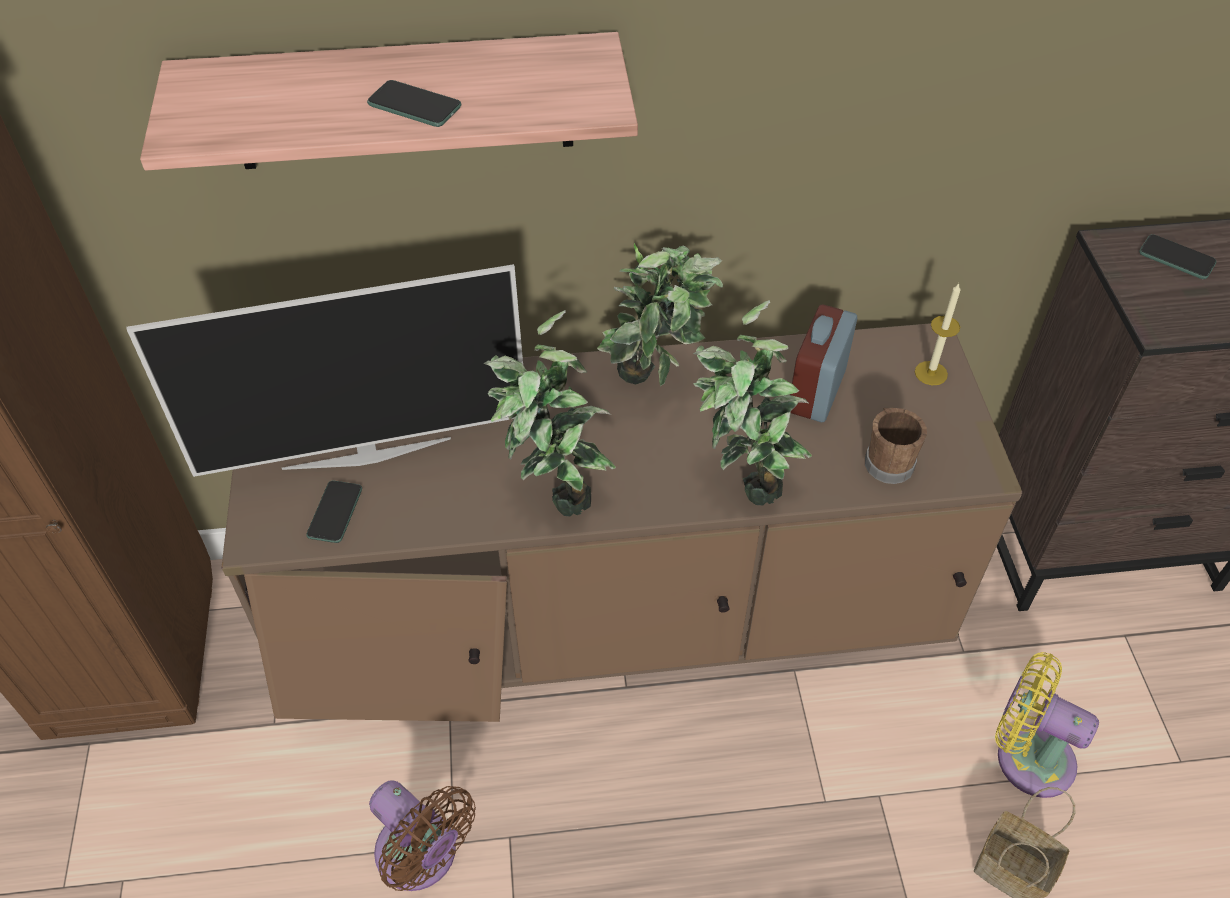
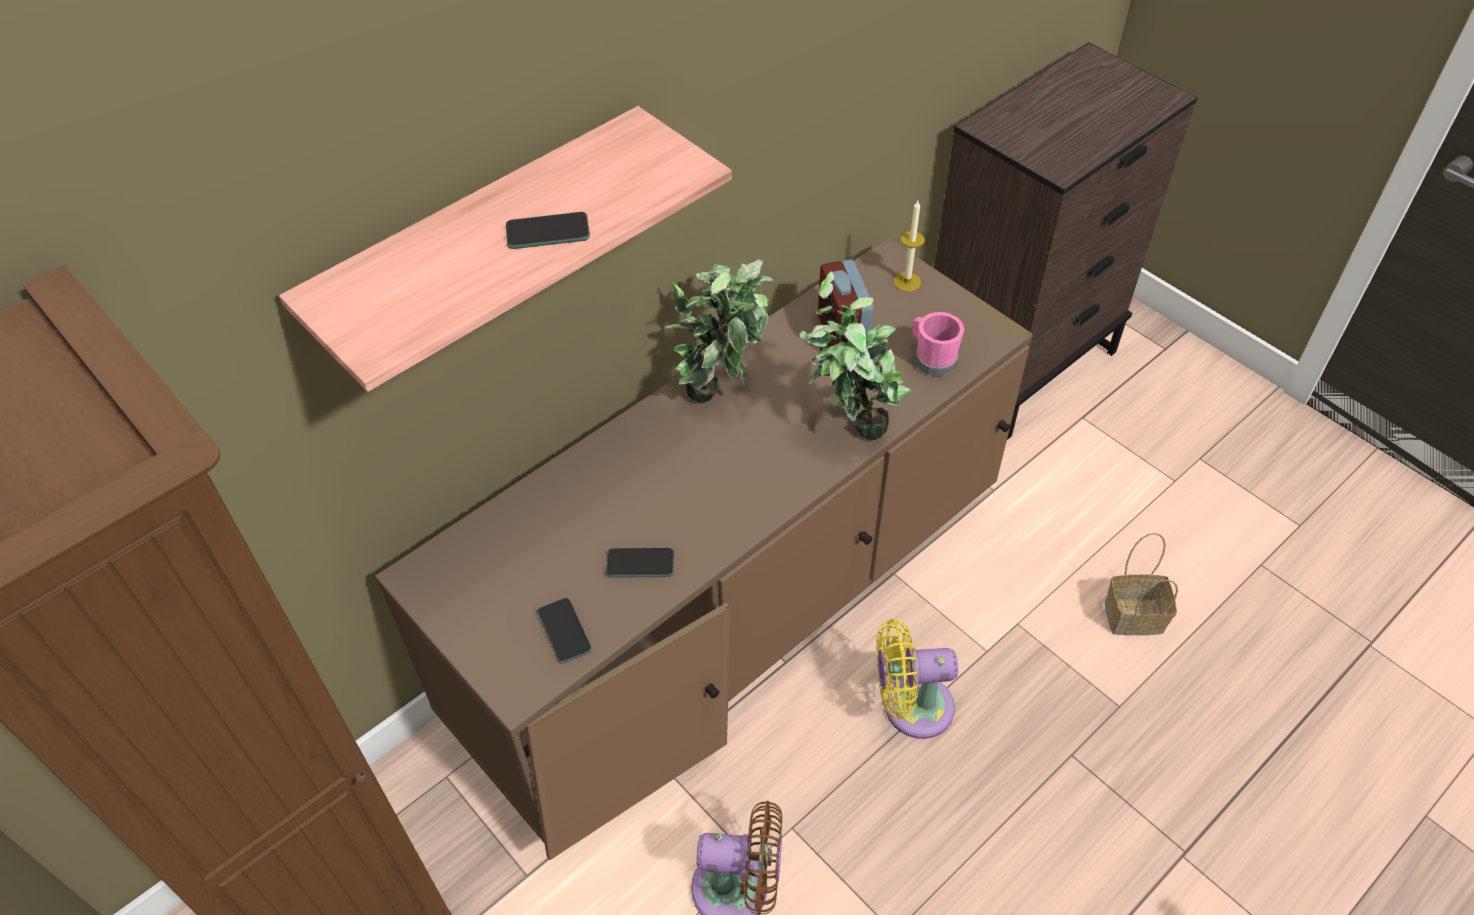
camera: 35 degrees left, 0 degrees up
(367, 451) = (544, 570): television -> none
(554, 493) = (723, 515): potted plant -> none
(887, 460) = (931, 359): brown mug -> pink mug
(1027, 756) = (1086, 536): yellow fan -> yellow fan (910, 707)
(1176, 258) = (1030, 117): phone -> phone (640, 563)

